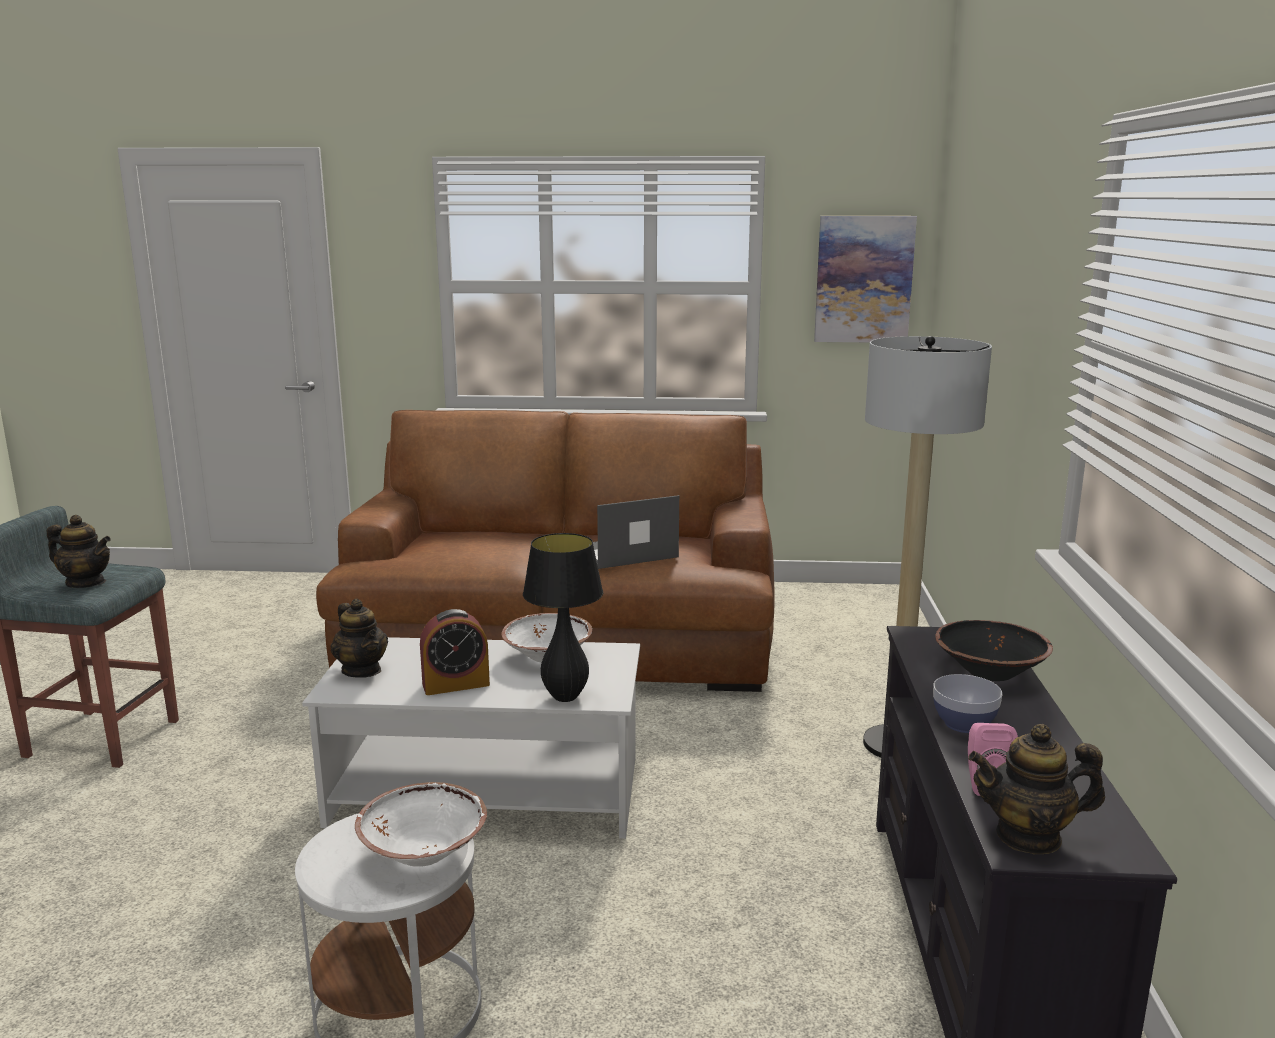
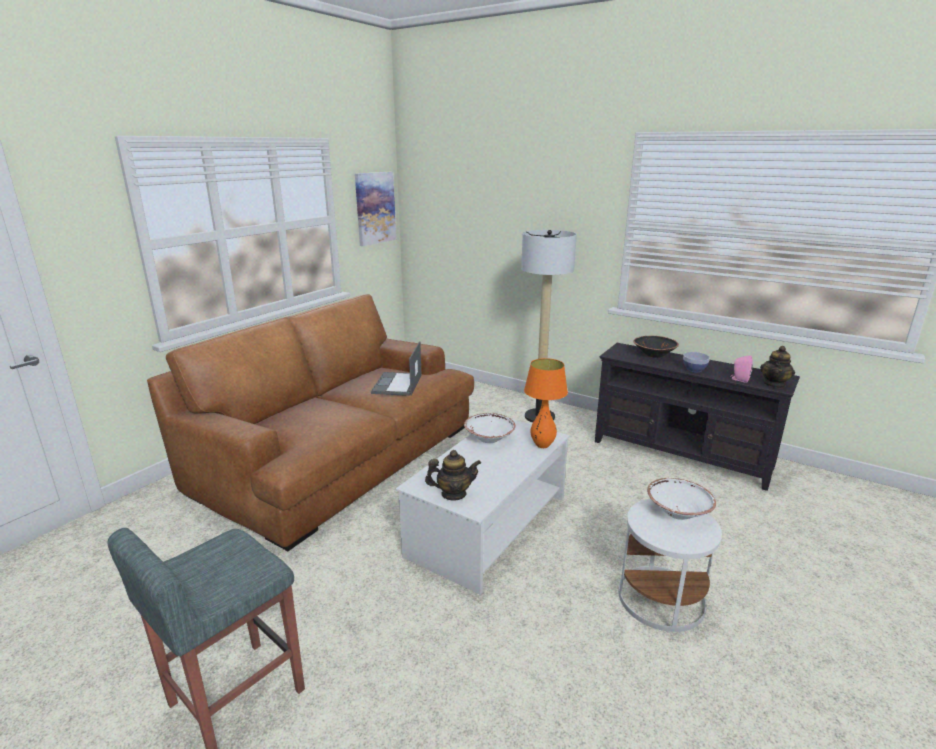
camera: 60 degrees left, 5 degrees up
(86, 583) = (228, 567): teapot -> none
(456, 684) = (501, 469): alarm clock -> none
(565, 697) = (542, 445): black table lamp -> orange table lamp

